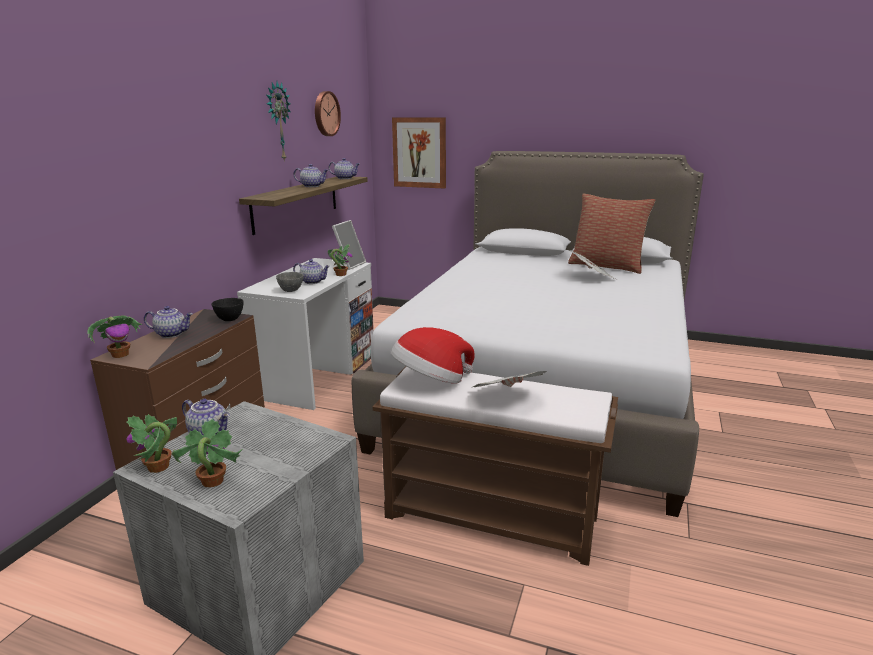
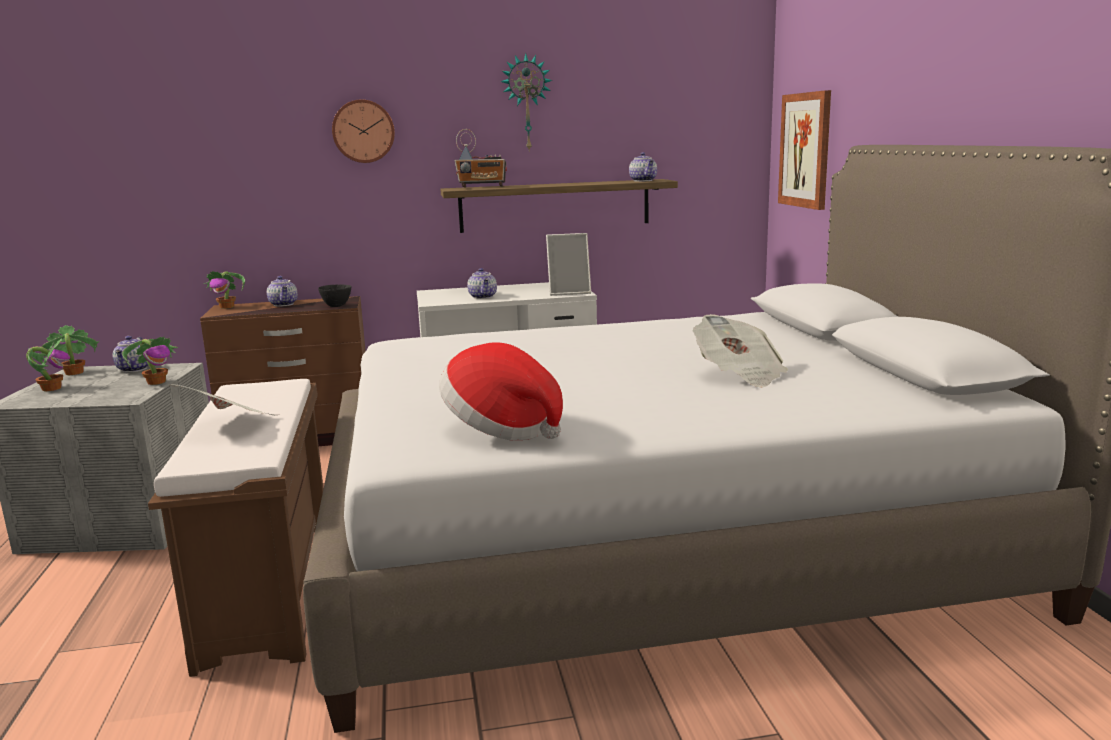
camera: 60 degrees right, 5 degrees down
(274, 194) = (482, 187): none -> radio
(291, 291) = (441, 299): grey bowl -> none
(312, 186) = (557, 184): teapot -> none
(325, 114) = (640, 92): wall clock -> wall clock (363, 131)
(340, 274) = (526, 297): potted plant -> potted plant (157, 382)
(431, 381) = (258, 393): hat -> hat (501, 429)
(607, 266) = (841, 372): pillow -> none

